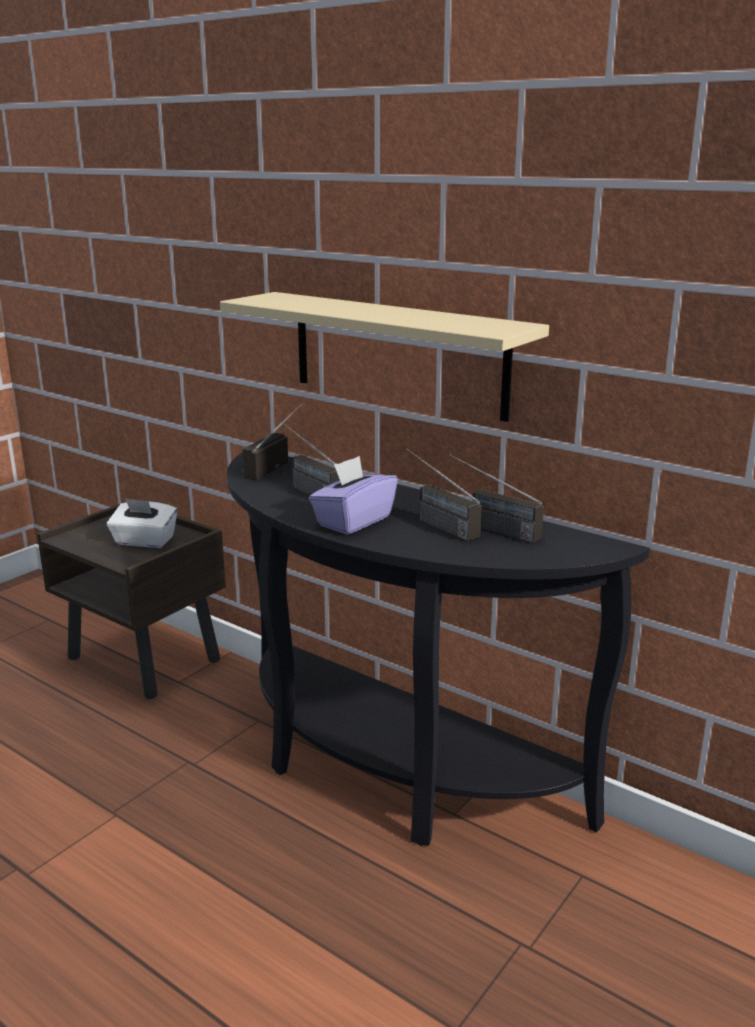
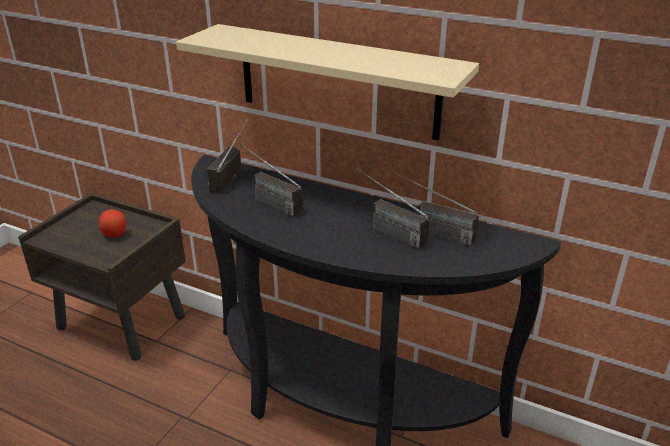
camera: 10 degrees left, 10 degrees up
(144, 541) = (115, 235): white tissue box -> apple
(353, 521) = (319, 234): purple tissue box -> none

